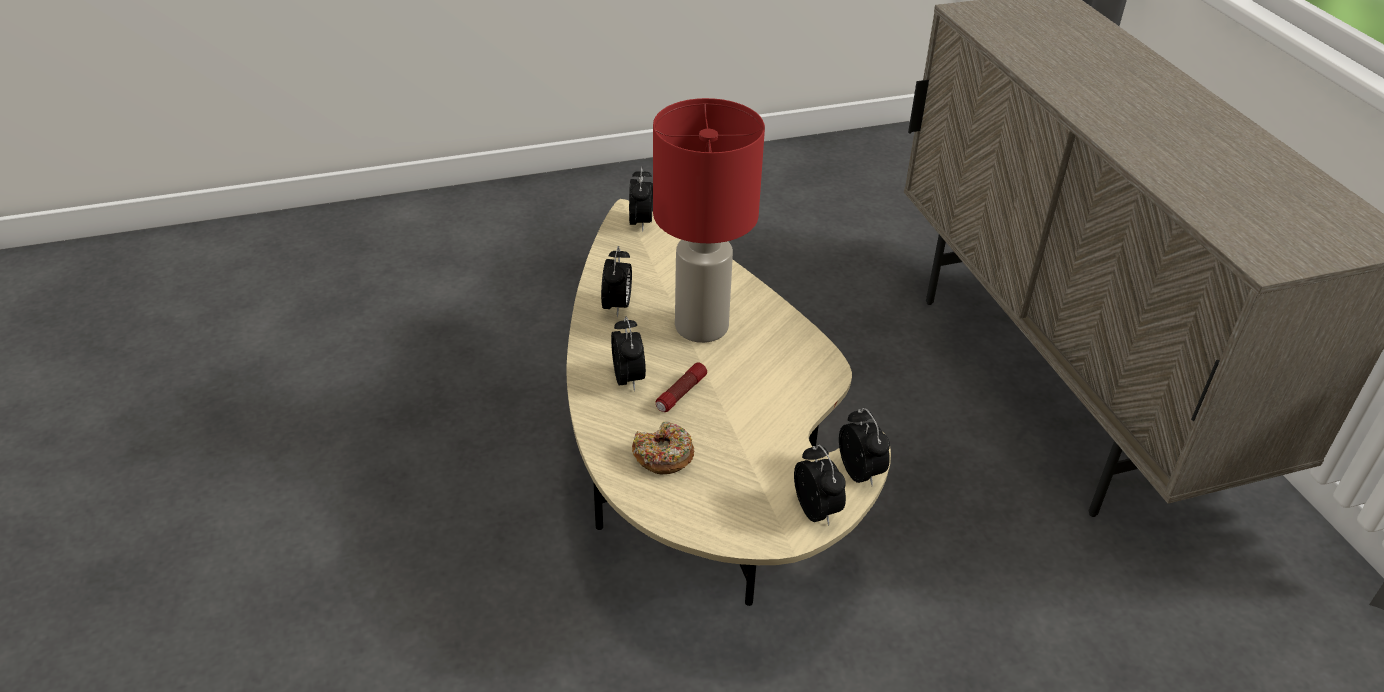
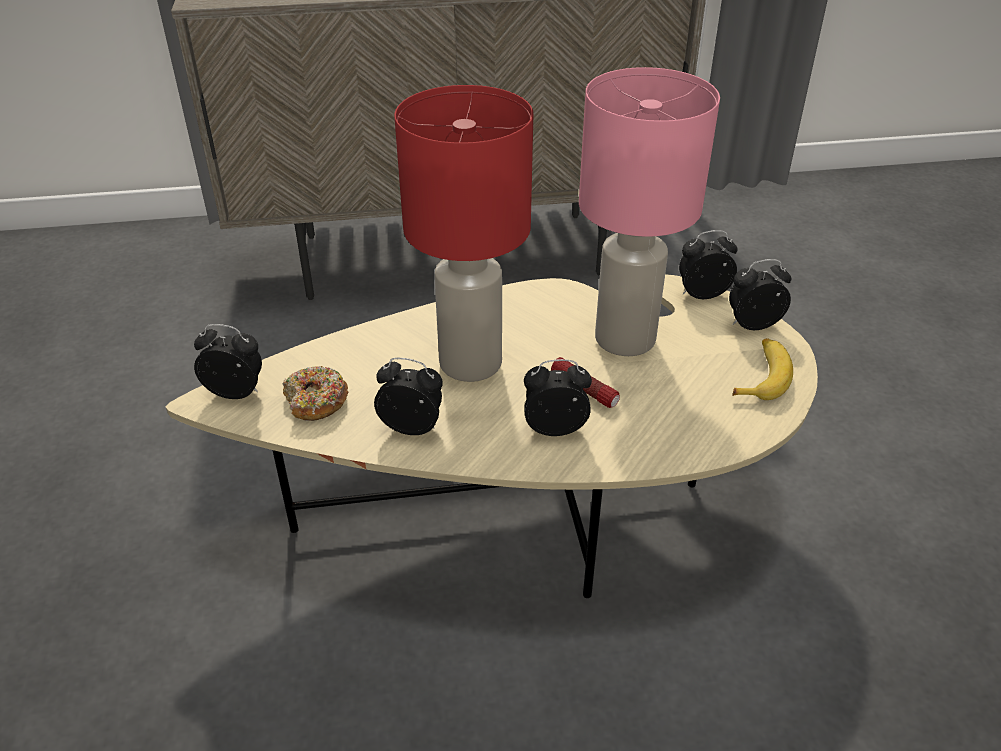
camera: 80 degrees left, 0 degrees up
(663, 456) = (683, 412): donut -> donut (316, 402)
(729, 513) = (762, 376): none -> banana
(762, 418) = (627, 339): none -> pink table lamp

